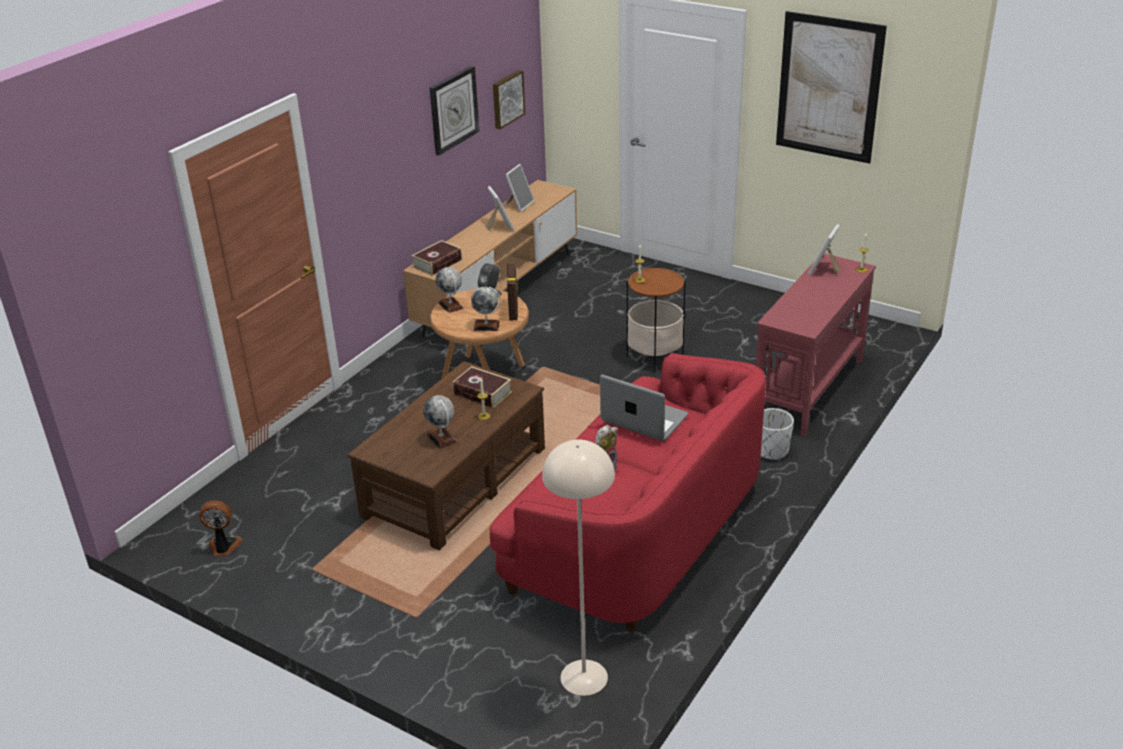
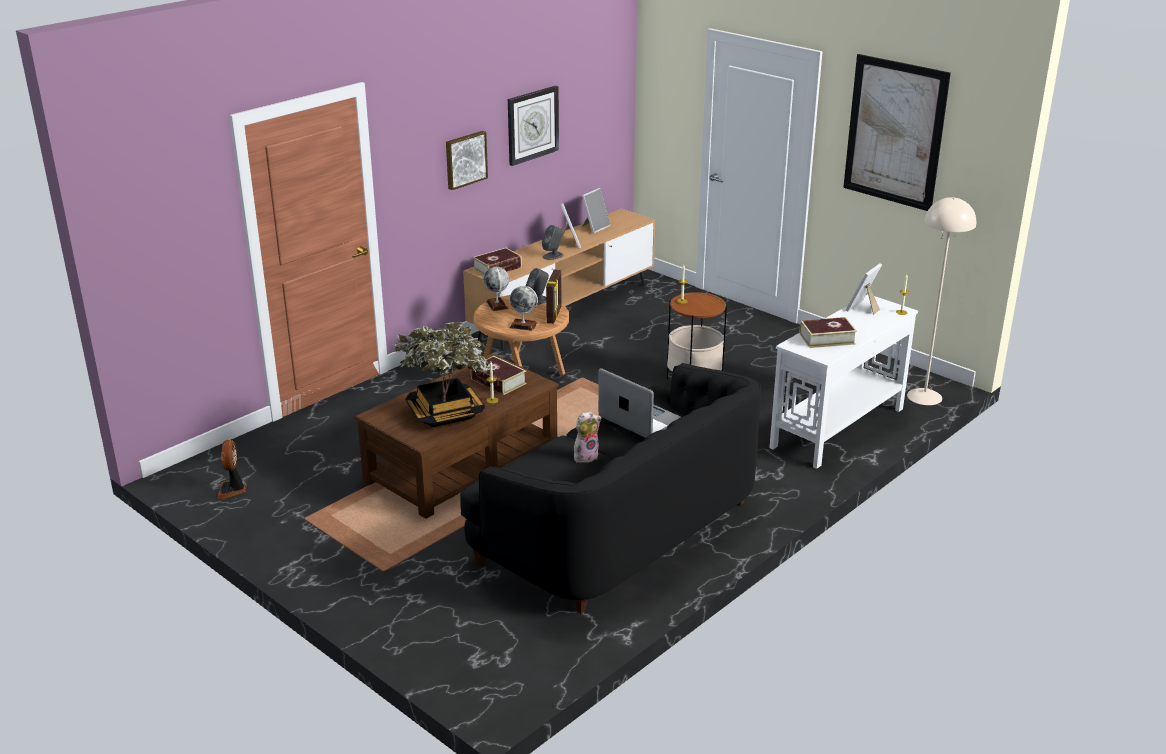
camera: 10 degrees right, 5 degrees down
(223, 547) = (232, 490): fan -> fan turned 105 degrees counterclockwise
(441, 438) = (445, 413): globe -> potted plant
(489, 242) = (553, 256): none -> grey speaker
(507, 99) = (593, 124): picture -> picture (465, 159)
(584, 677) = (520, 644): beige floor lamp -> beige floor lamp (924, 397)
(637, 532) = (619, 529): red sofa -> black sofa
(771, 450) = (779, 476): white planter -> none
(802, 308) = (827, 339): none -> book
(808, 389) = (836, 428): red console table -> white console table

